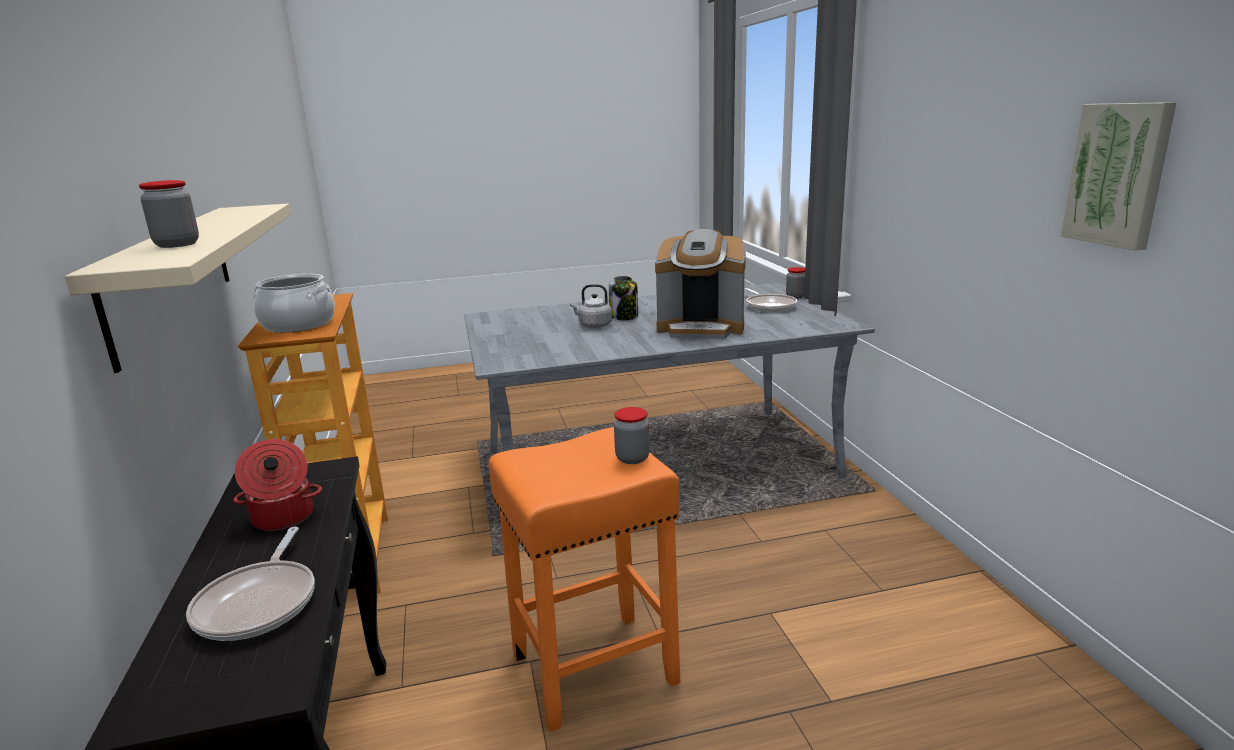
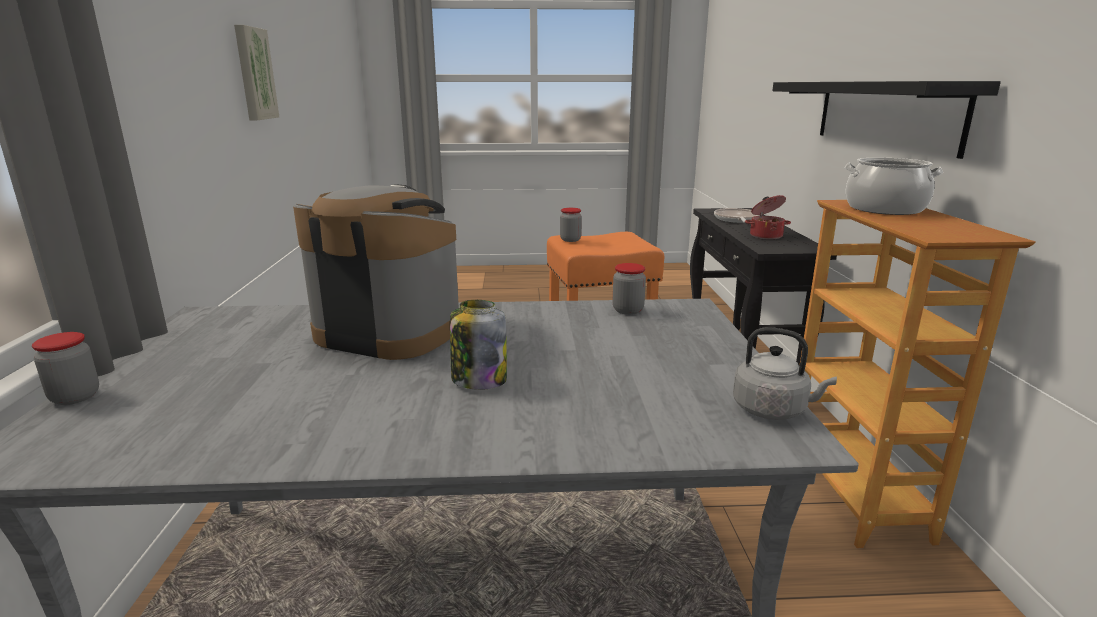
camera: 170 degrees left, 0 degrees up
(172, 275) = (884, 113): beige shelf -> black shelf
(177, 245) = (825, 81): jar -> jar (628, 310)
(593, 325) = (547, 362): grey kettle -> grey kettle (773, 410)
(769, 306) = (194, 370): frying pan -> none

